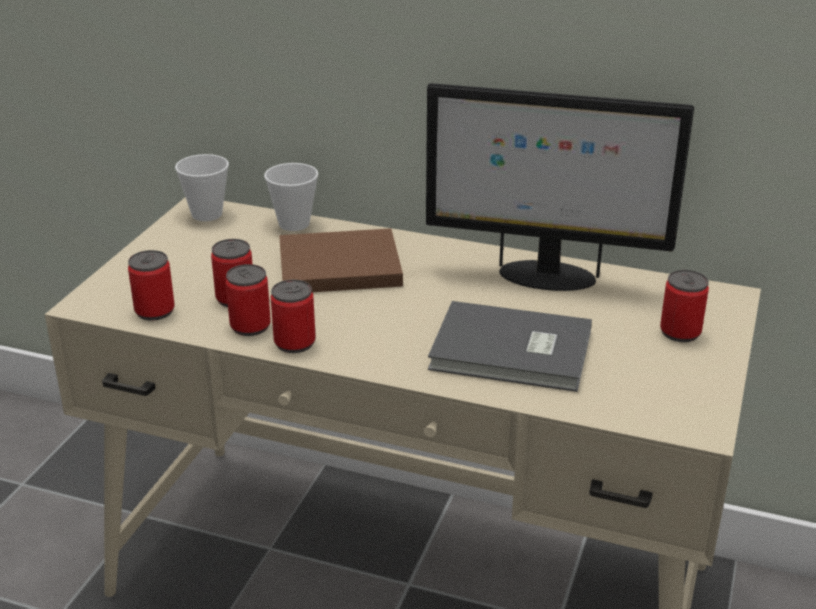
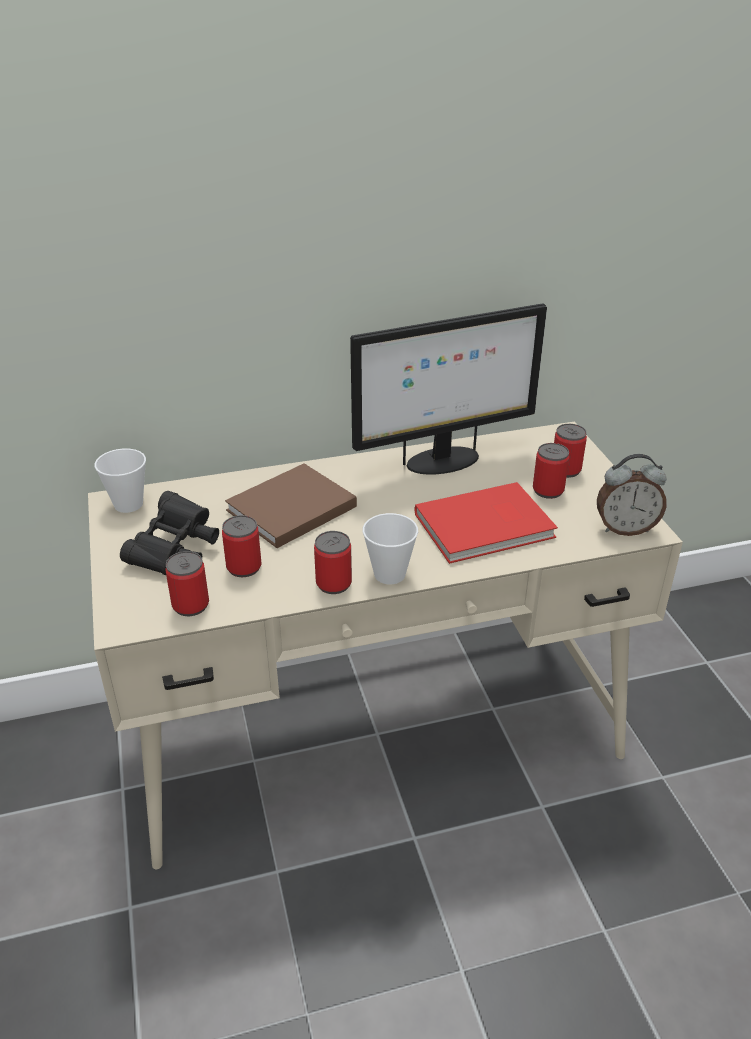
camera: 35 degrees left, 5 degrees up
(197, 264) = (175, 551): none -> black binoculars
(250, 326) = (284, 585): can -> can (548, 490)
(294, 224) = (213, 486): cup -> cup (389, 574)
(513, 353) = (487, 527): grey book -> red book
(674, 415) = (625, 528): none -> alarm clock

